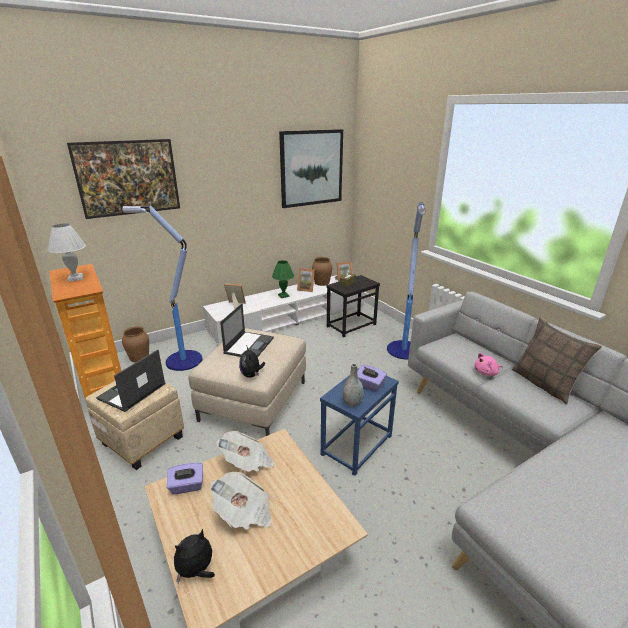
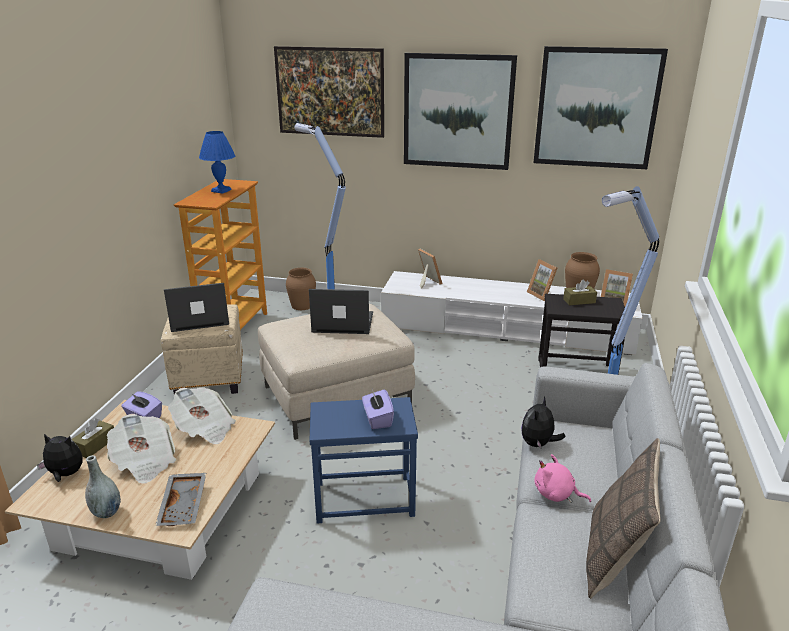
camera: 45 degrees right, 0 degrees up
(76, 278) = (222, 190): white table lamp -> blue table lamp
(182, 532) = (95, 445): none -> brown tissue box
(231, 181) = (458, 111): none -> picture
(249, 345) = (342, 323): laptop -> laptop turned 150 degrees counterclockwise
(251, 375) = (296, 351): plush toy -> plush toy (538, 444)
(283, 295) = (499, 292): green table lamp -> none
(321, 515) = (184, 505): none -> grey tray
(352, 403) = (328, 424): grey vase -> grey vase (106, 512)

